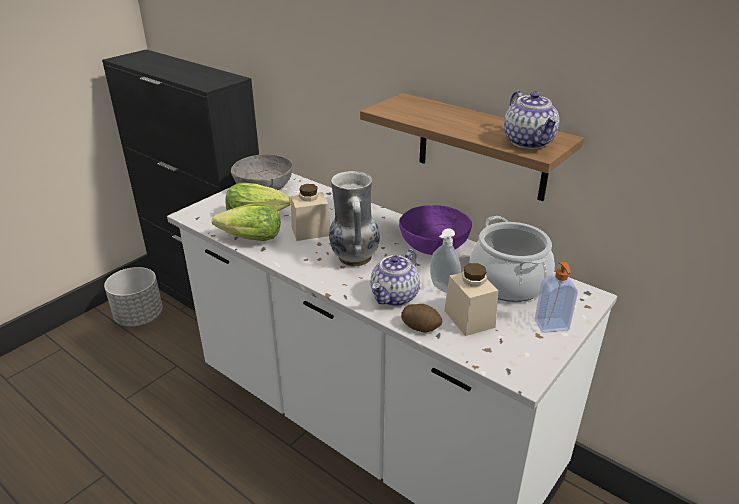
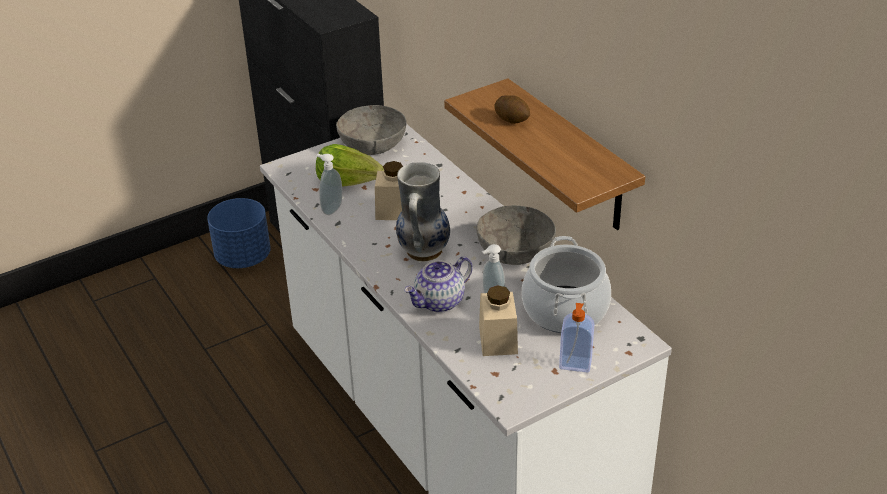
camera: 20 degrees right, 5 degrees up
(139, 317) = (243, 257): grey planter -> blue planter
(251, 238) = (331, 209): lettuce -> soap dispenser
(421, 327) = (446, 338): potato -> potato (512, 119)
(433, 245) = (515, 251): purple bowl -> grey bowl
(529, 142) = (580, 173): teapot -> none

